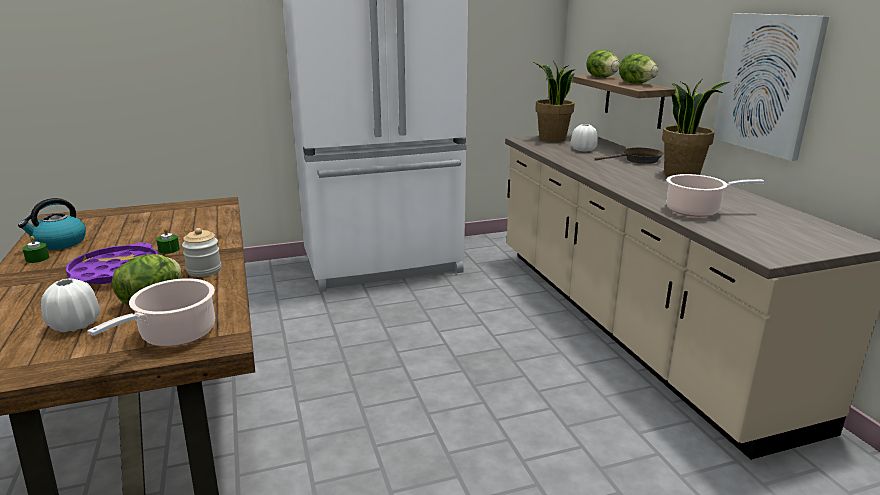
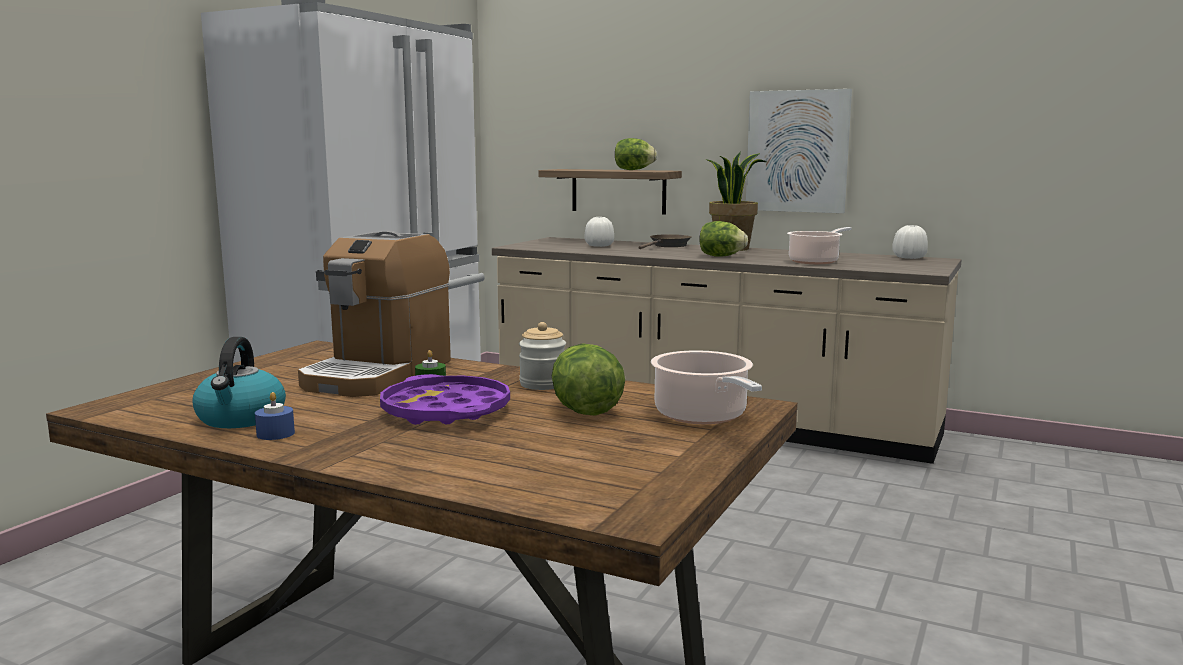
camera: 45 degrees left, 10 degrees down
(37, 259) = (275, 434): green candle -> blue candle
(75, 325) = (583, 443): white vase -> white vase (909, 257)
(180, 232) = (378, 373): none -> coffee machine
(552, 139) = (540, 243): potted plant -> none
(602, 77) = (579, 169): lettuce -> lettuce (721, 256)

